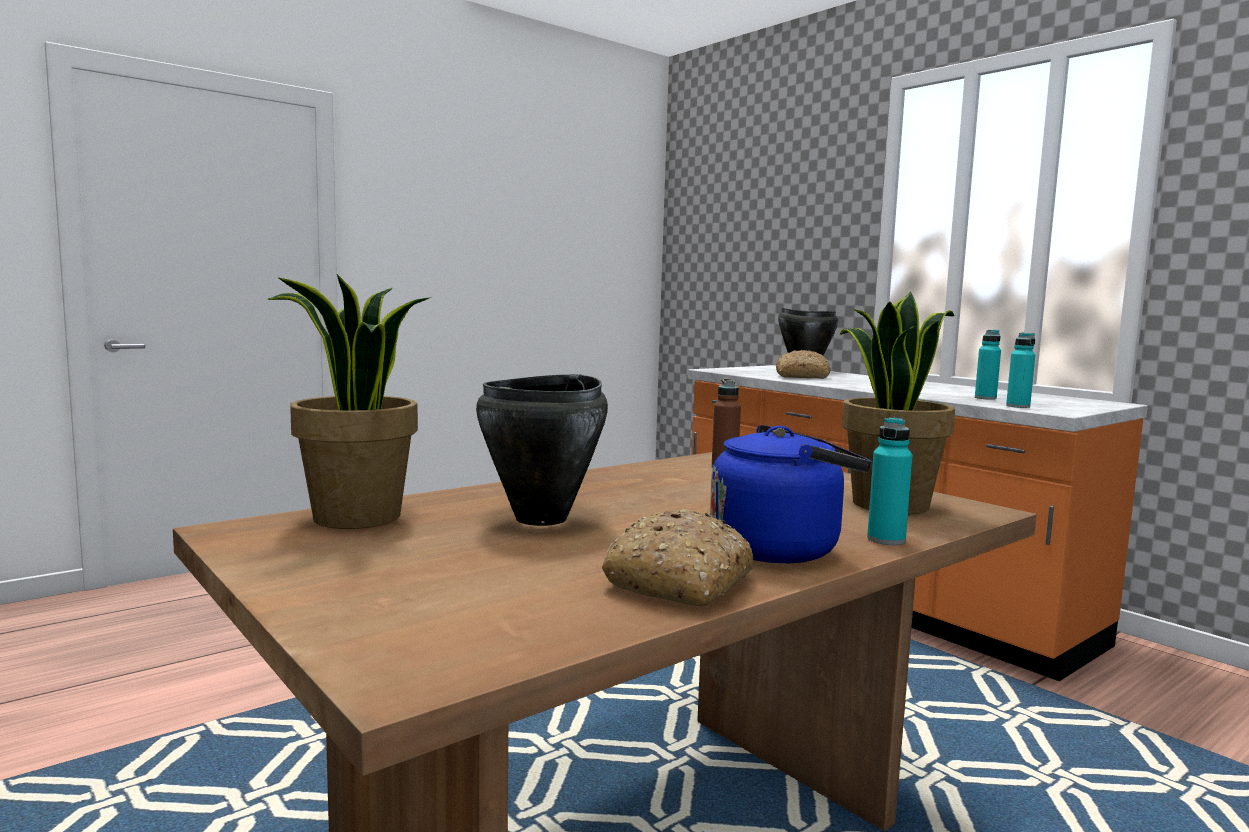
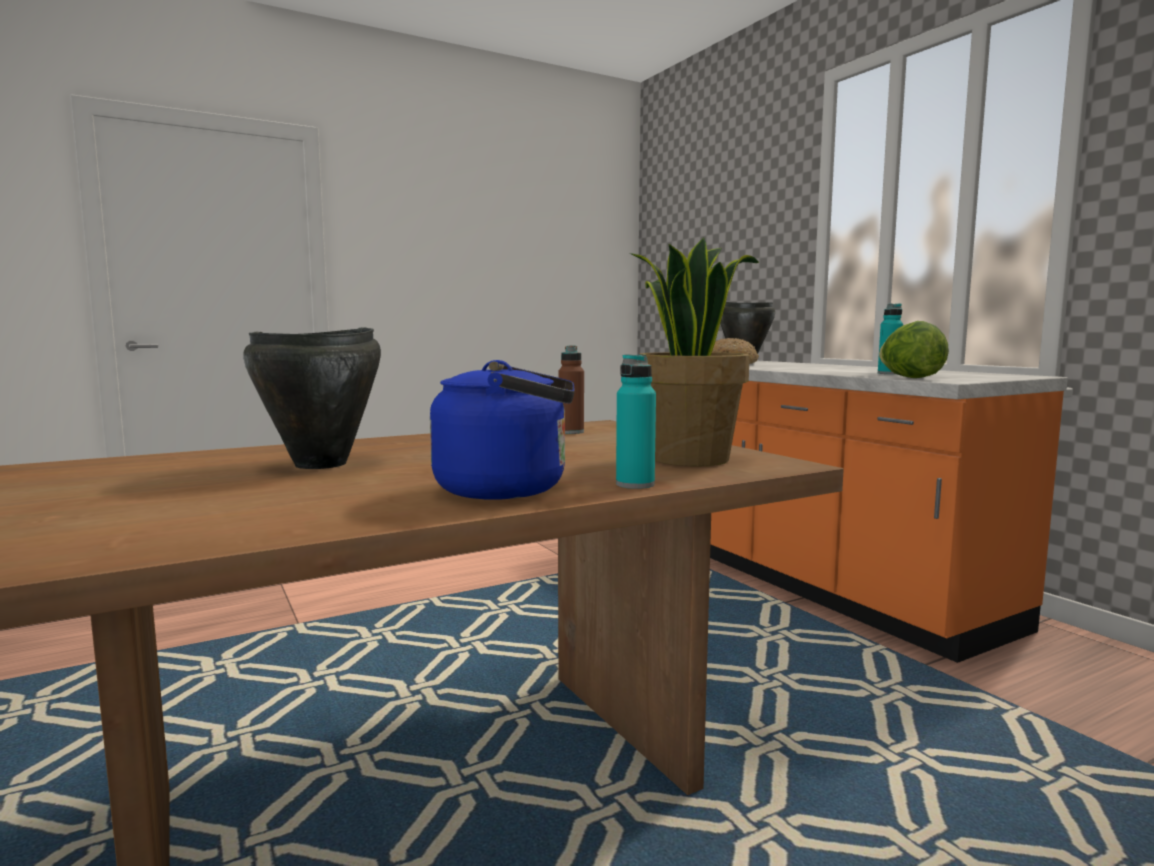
camera: 10 degrees right, 0 degrees up
(356, 518) = (157, 461): potted plant -> none
(679, 581) = (355, 511): bread -> none
(1018, 406) = (910, 377): turquoise bottle -> lettuce

